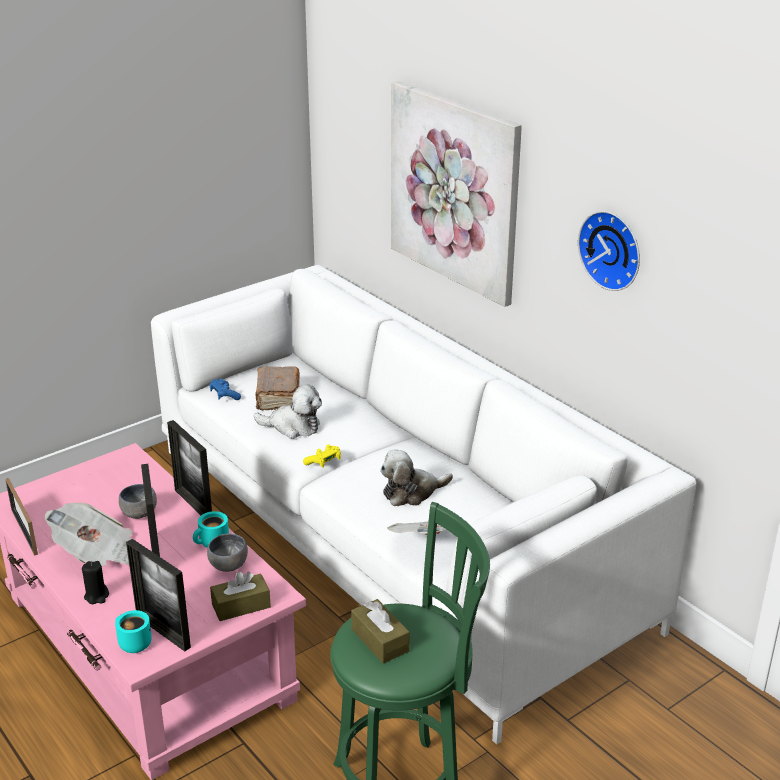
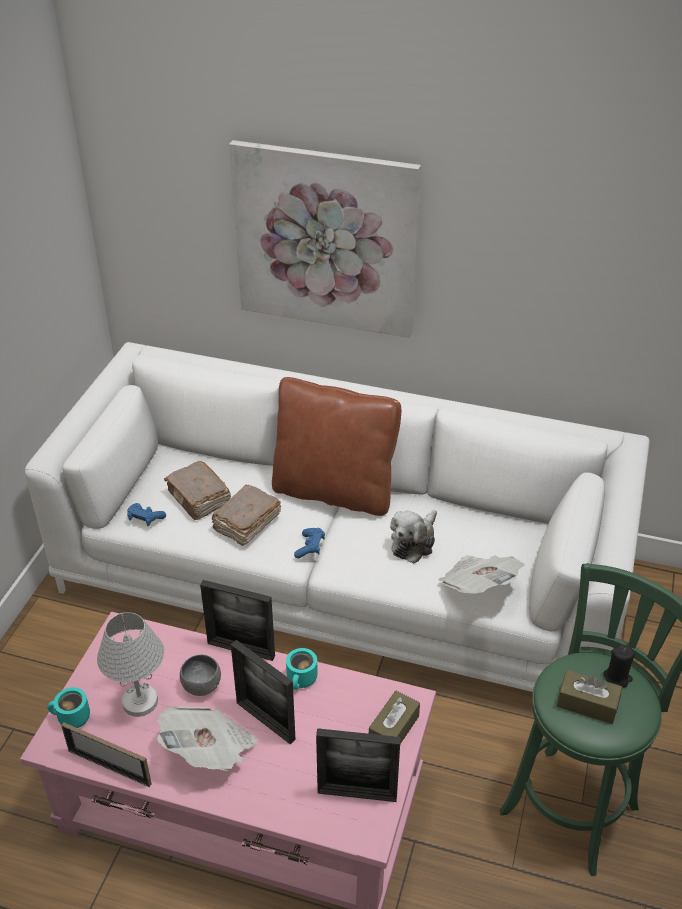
camera: 35 degrees left, 10 degrees up
(89, 503) = (140, 701): none -> white table lamp
(97, 596) = (258, 794): black candle -> black candle (617, 677)
(132, 643) = (344, 822): turquoise mug -> turquoise mug (71, 719)
(228, 566) = (341, 696): grey bowl -> none
(293, 426) = (246, 523): plush toy -> brown book
(324, 462) = (310, 547): yellow game controller -> blue game controller
(390, 433) = (334, 491): none -> brown pillow
(613, 249) = (544, 263): wall clock -> none

